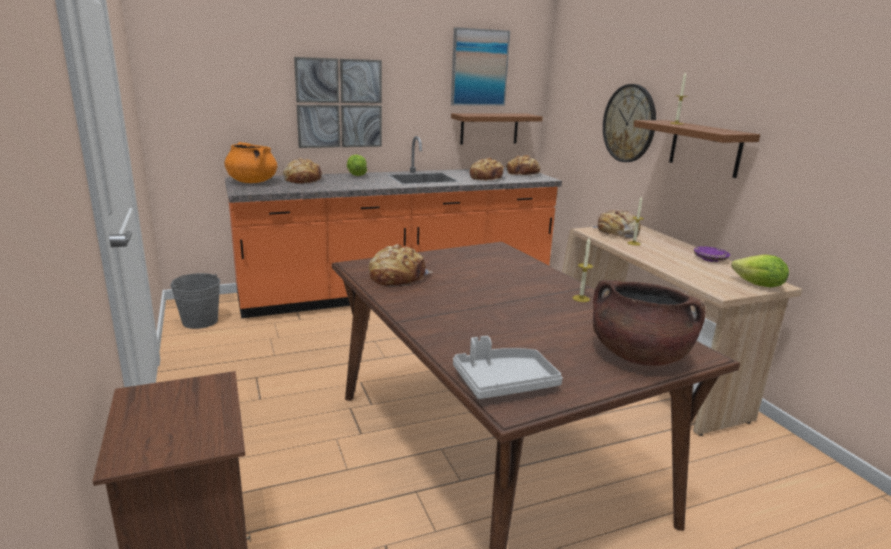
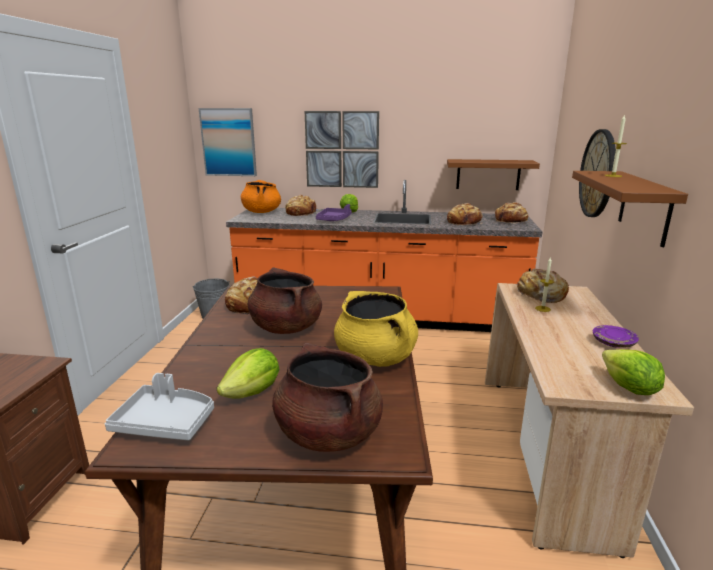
camera: 30 degrees right, 0 degrees up
(356, 184) = (334, 220): none -> purple tray
(466, 290) = (286, 327): none -> brown cooking pot
(479, 68) = (478, 115): picture -> picture (229, 142)
(533, 344) = (253, 392): none -> lettuce
(581, 298) = (376, 358): candle -> yellow cooking pot

